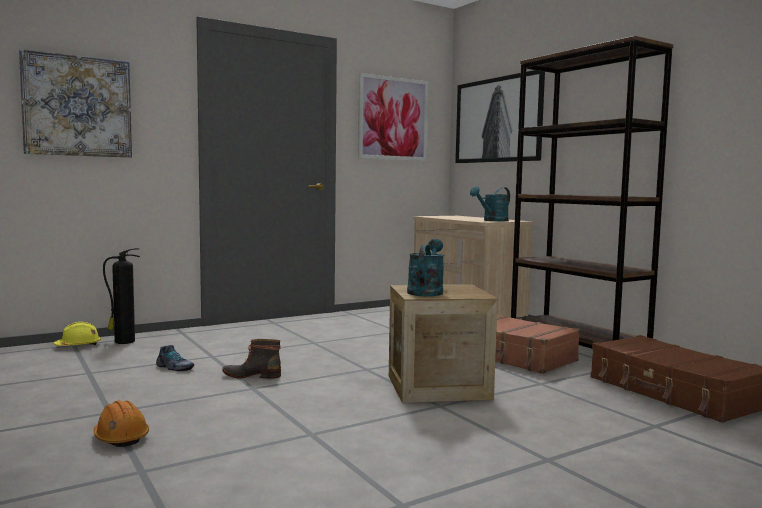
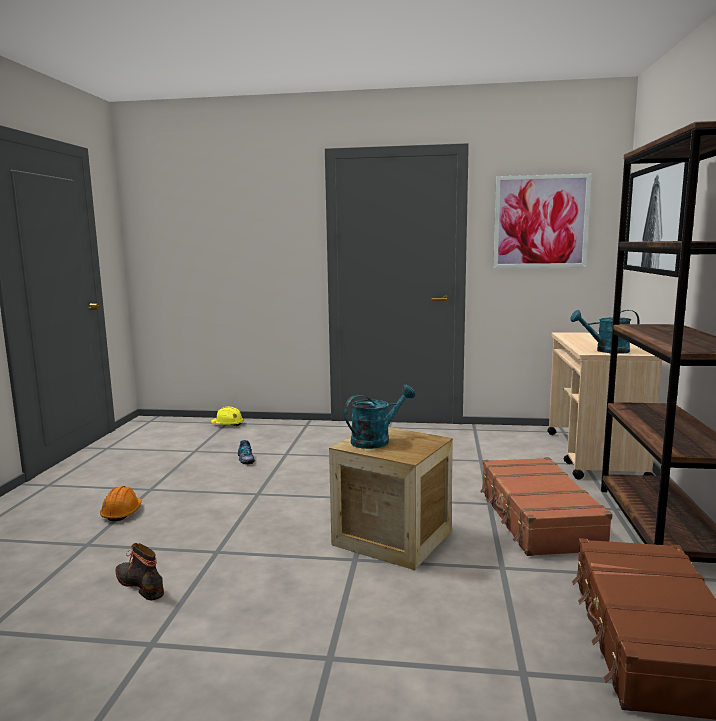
camera: 40 degrees right, 5 degrees up
(77, 106) = (233, 238): picture -> none
(123, 341) = (257, 426): fire extinguisher -> none
(252, 375) = (278, 480): boot -> boot (141, 584)

